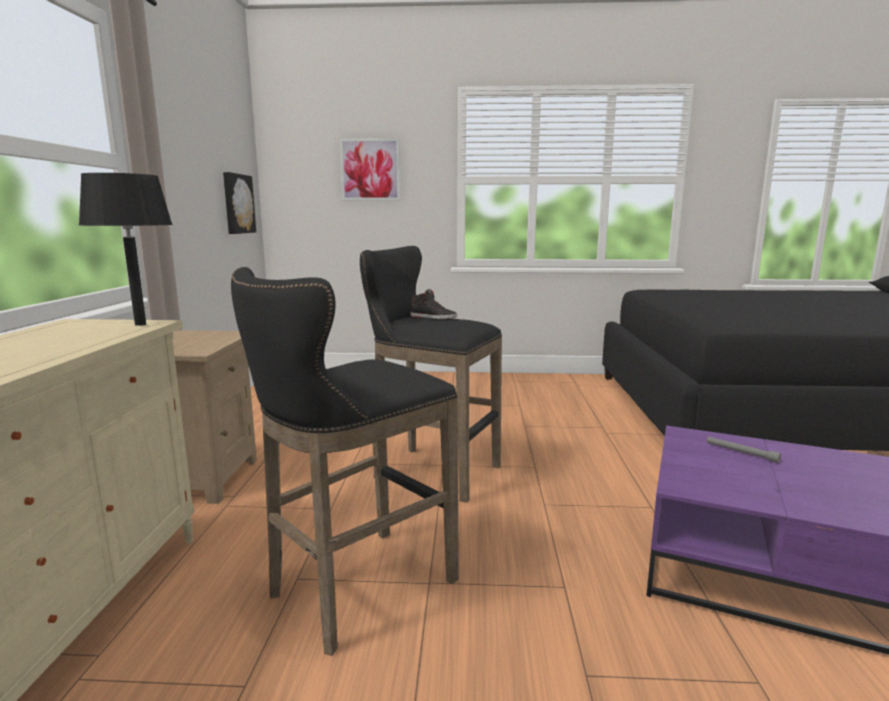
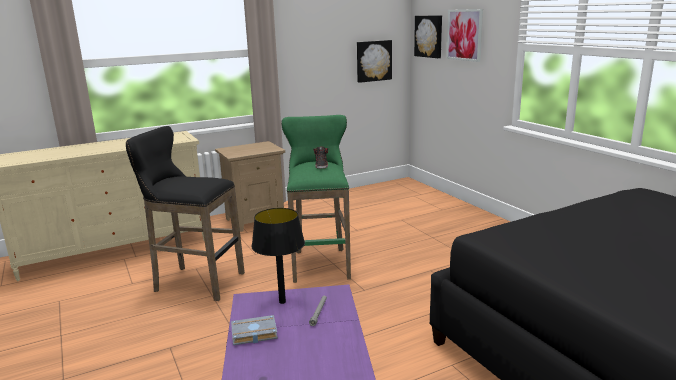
camera: 60 degrees right, 5 degrees up
(140, 324) = (183, 139): black table lamp -> black table lamp (282, 302)
(302, 174) = (429, 36): none -> picture
(430, 471) = (320, 263): black stool -> green stool
(799, 500) = (253, 334): none -> grey book

